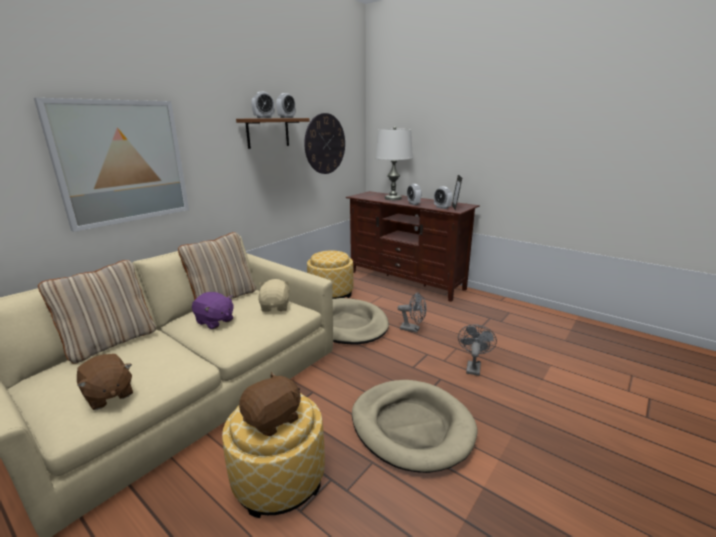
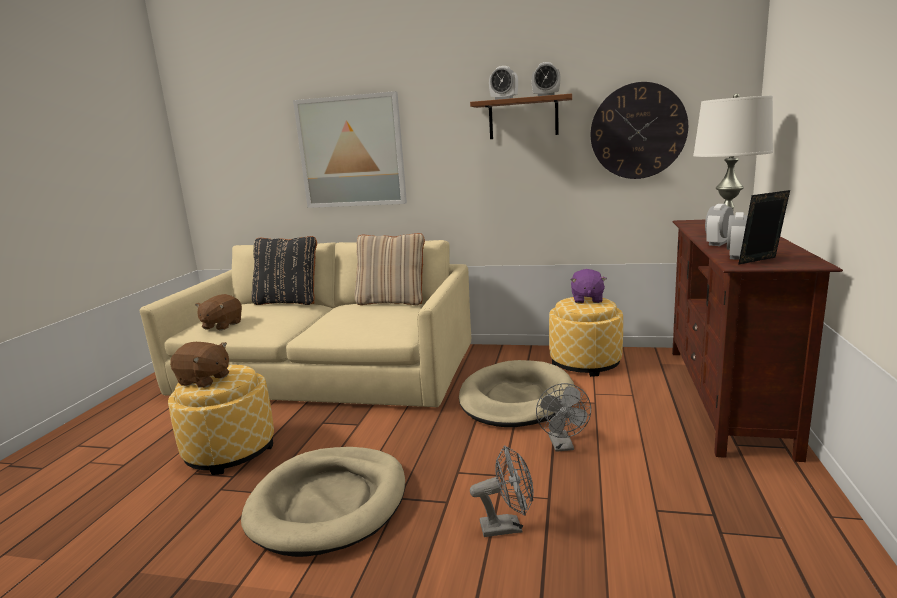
camera: 65 degrees right, 5 degrees down
(111, 342) = (288, 301): beige pillow -> black pillow
(215, 321) = (344, 314): purple plush toy -> purple plush toy (587, 299)
(275, 307) = (394, 322): beige plush toy -> none

